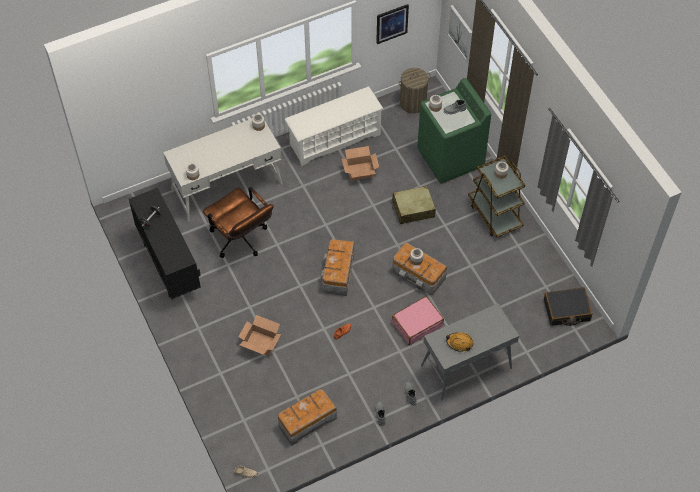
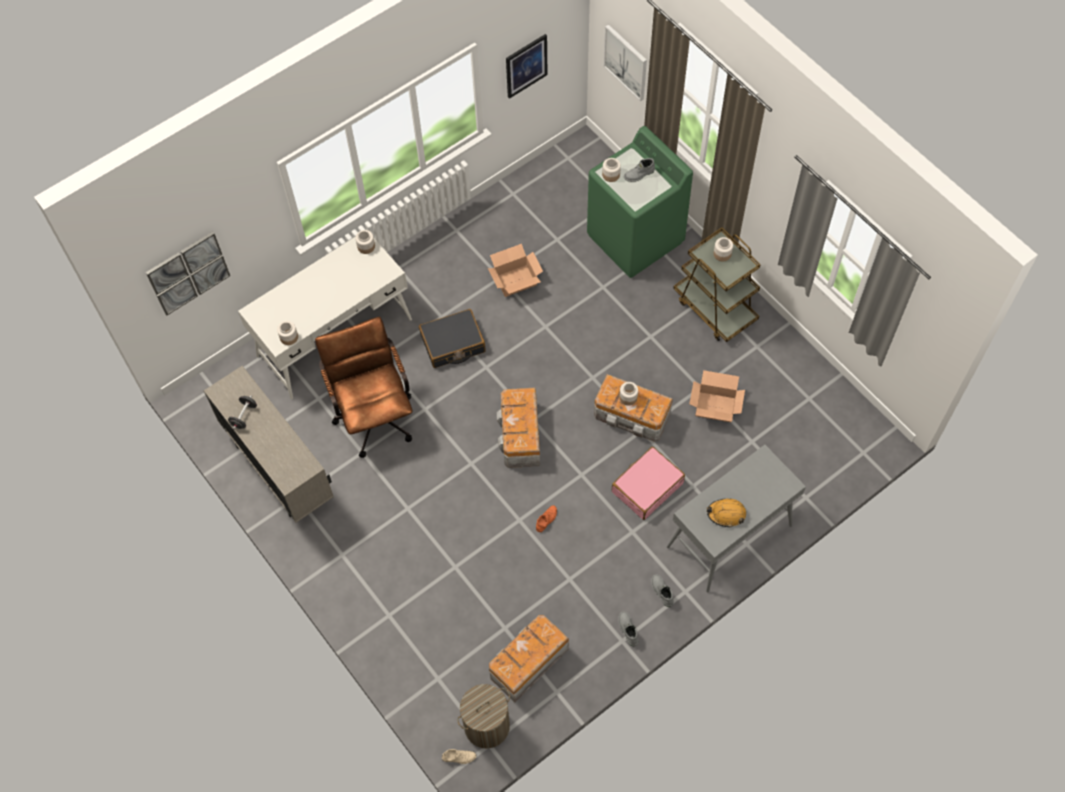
camera: 10 degrees left, 5 degrees up
(134, 118) = (188, 273): none -> picture
(169, 266) = (279, 470): black cabinet -> beige cabinet
(241, 241) = (374, 413): brown office chair -> brown office chair turned 150 degrees counterclockwise
(260, 343) = (436, 559): cardboard box -> cardboard box (715, 407)
(334, 139) = (469, 241): white shoe rack -> none
(413, 103) = (565, 170): laundry basket -> laundry basket (487, 725)
(413, 209) = (601, 322): beige suitcase -> none
(566, 310) = (845, 427): black suitcase -> black suitcase (453, 344)

